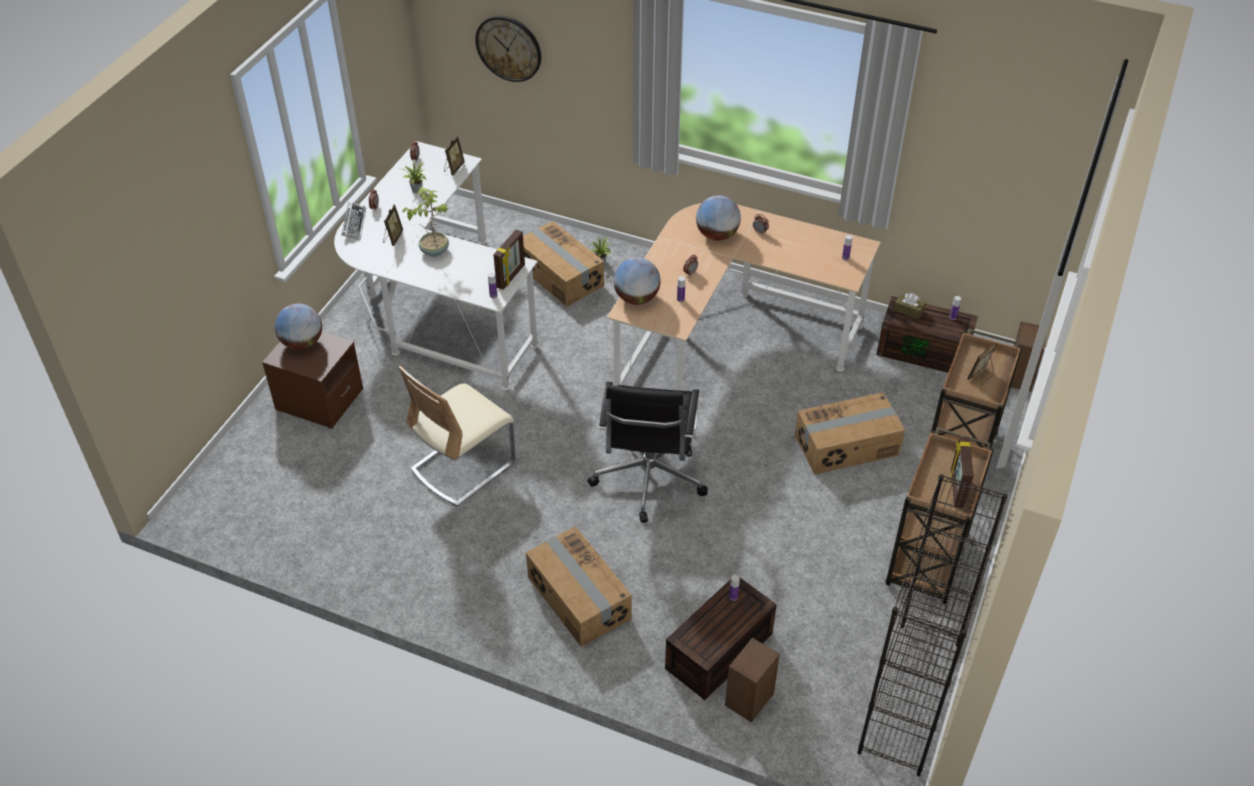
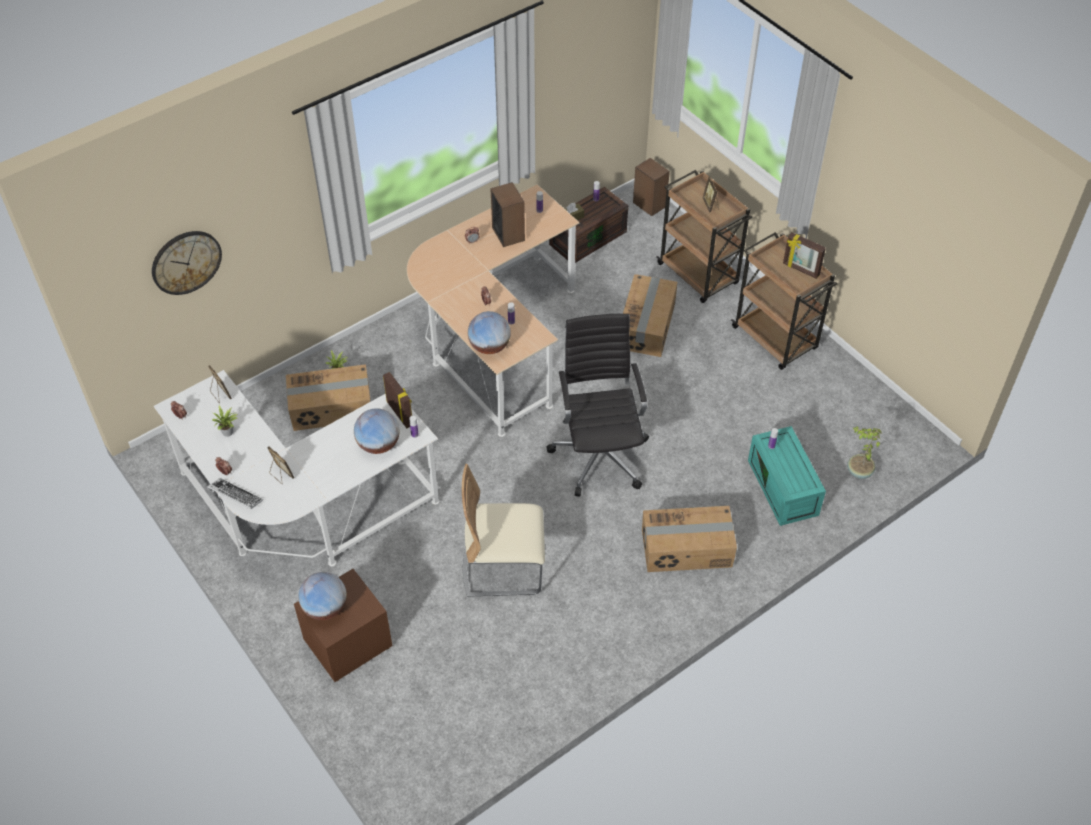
camera: 60 degrees left, 5 degrees up
(434, 250) = (323, 452): potted plant -> potted plant (858, 472)
(463, 466) = (503, 567): beige chair -> beige chair turned 105 degrees clockwise
(648, 479) = (600, 454): black office chair -> black office chair turned 135 degrees counterclockwise
(717, 235) = (455, 267): globe -> globe (378, 444)
(719, 653) = (784, 488): brown storage box -> turquoise storage box
(749, 699) = (832, 490): speaker -> speaker (508, 234)
(910, 698) = (877, 406): black bookcase -> none

